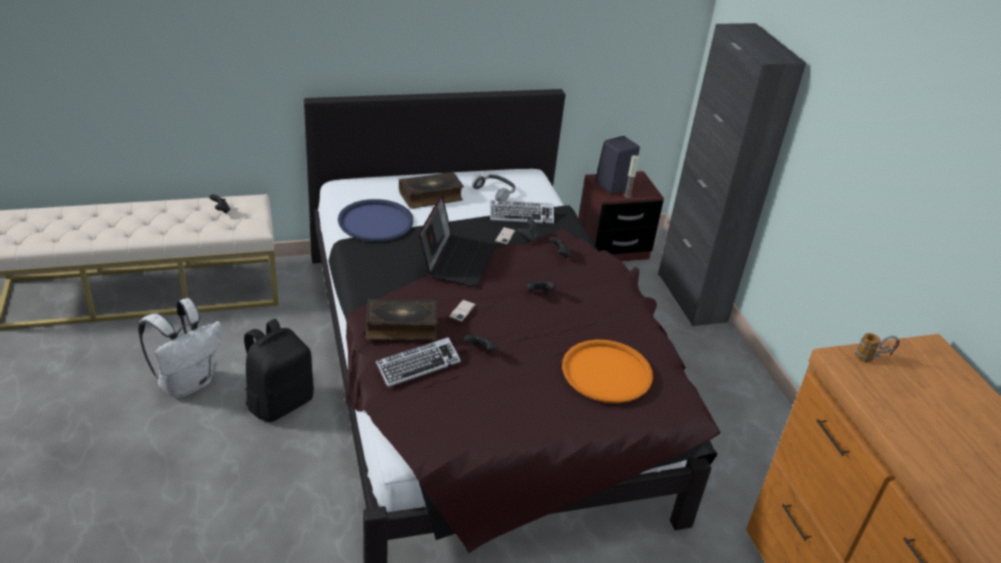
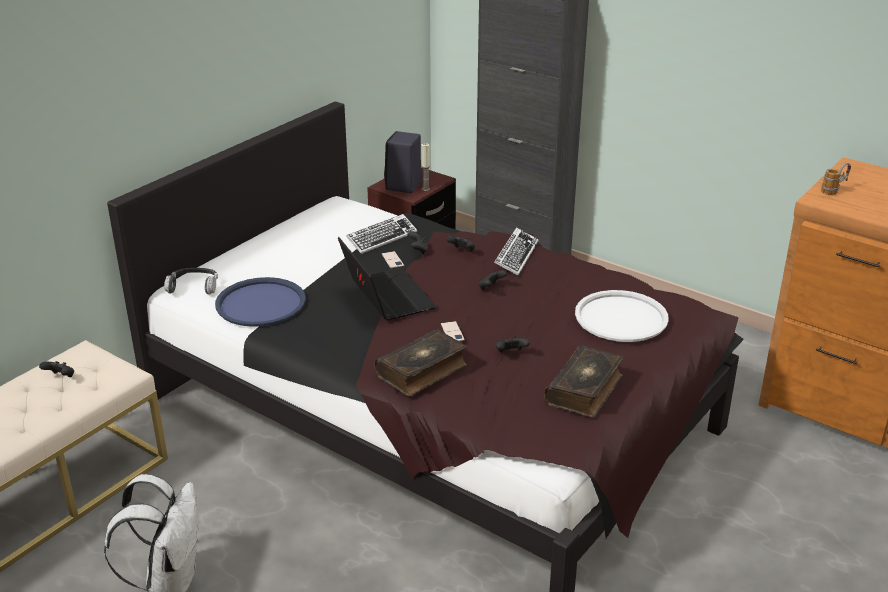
camera: 35 degrees left, 5 degrees down
(279, 402) = (289, 539): black backpack -> none
(418, 366) = (481, 392): keyboard -> keyboard (516, 256)
(431, 196) = (279, 259): book -> book (585, 390)
(495, 191) = (329, 229): headphones -> headphones (193, 286)
(607, 372) = (621, 317): orange tray -> white tray

